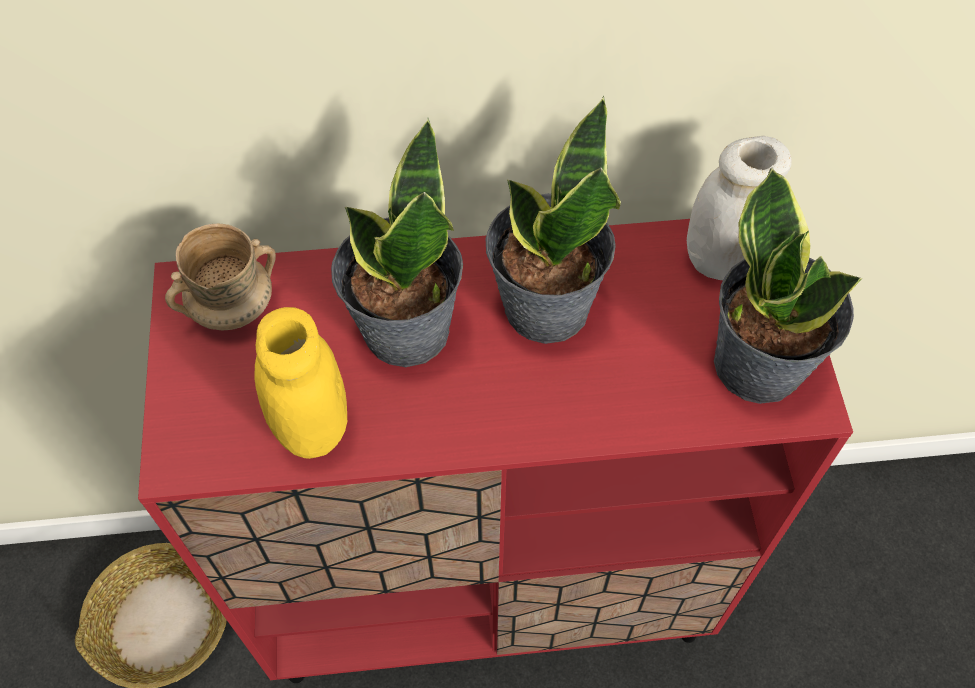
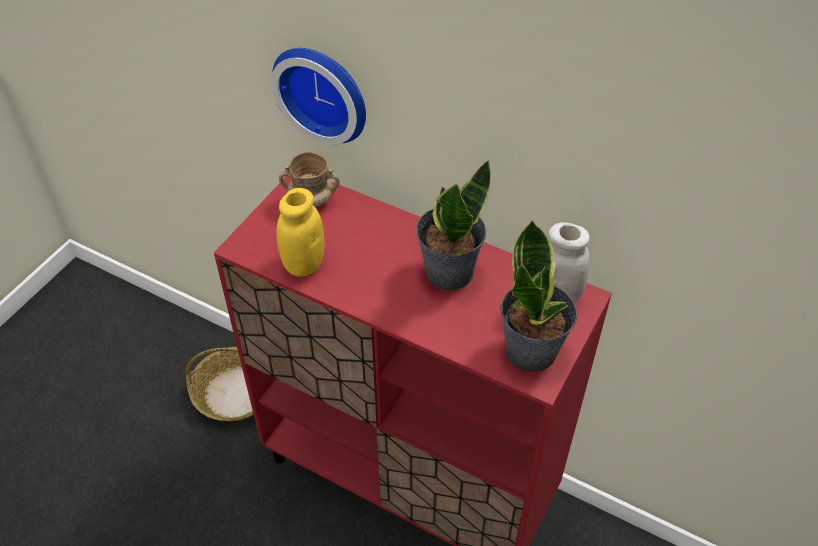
camera: 35 degrees right, 10 degrees down
(178, 107) = (324, 91): none -> wall clock
(404, 330) = (376, 247): potted plant -> none

